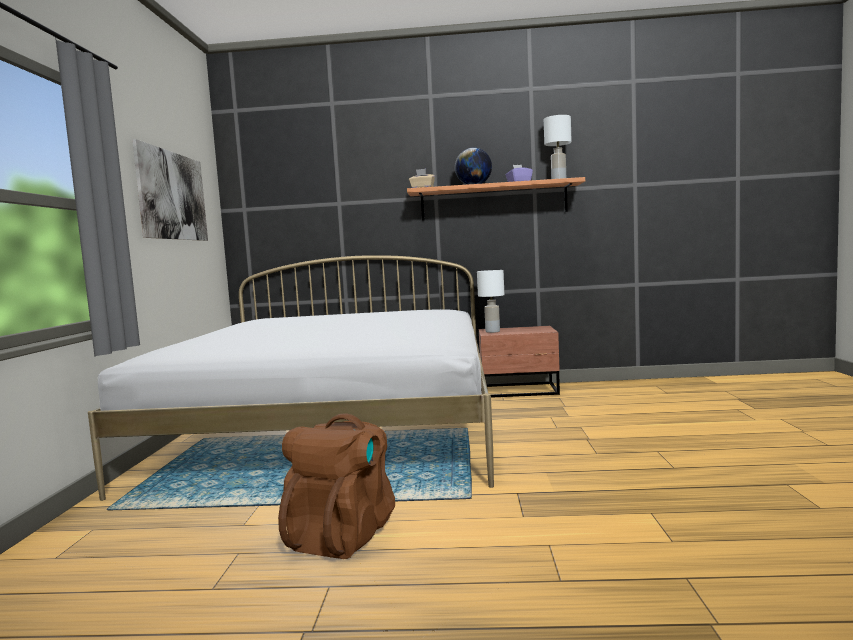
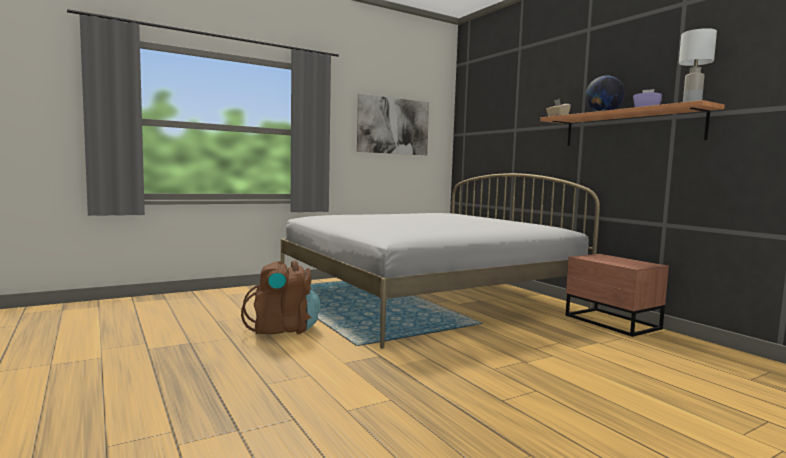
camera: 55 degrees right, 0 degrees up
(492, 331) = (592, 257): white table lamp -> none

